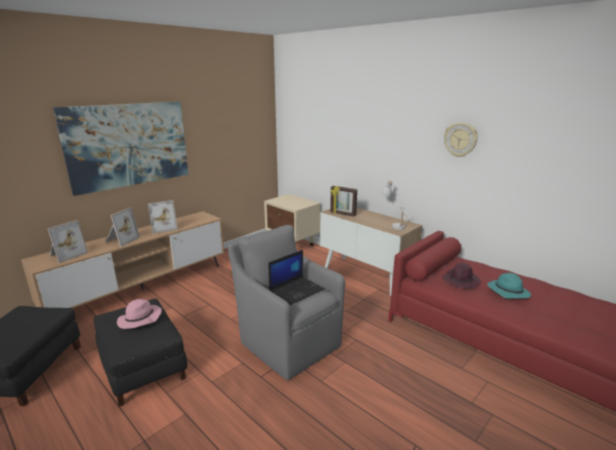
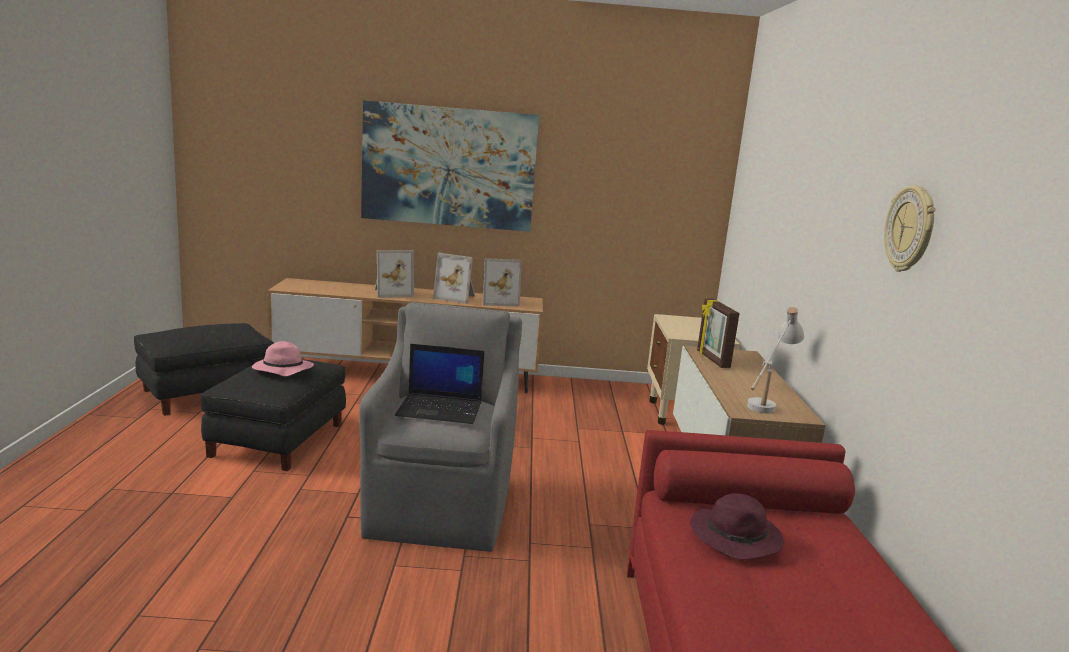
camera: 45 degrees right, 5 degrees down
(67, 254) = (323, 287): picture frame -> picture frame (498, 301)
(507, 291) = (791, 601): turquoise hat -> none

